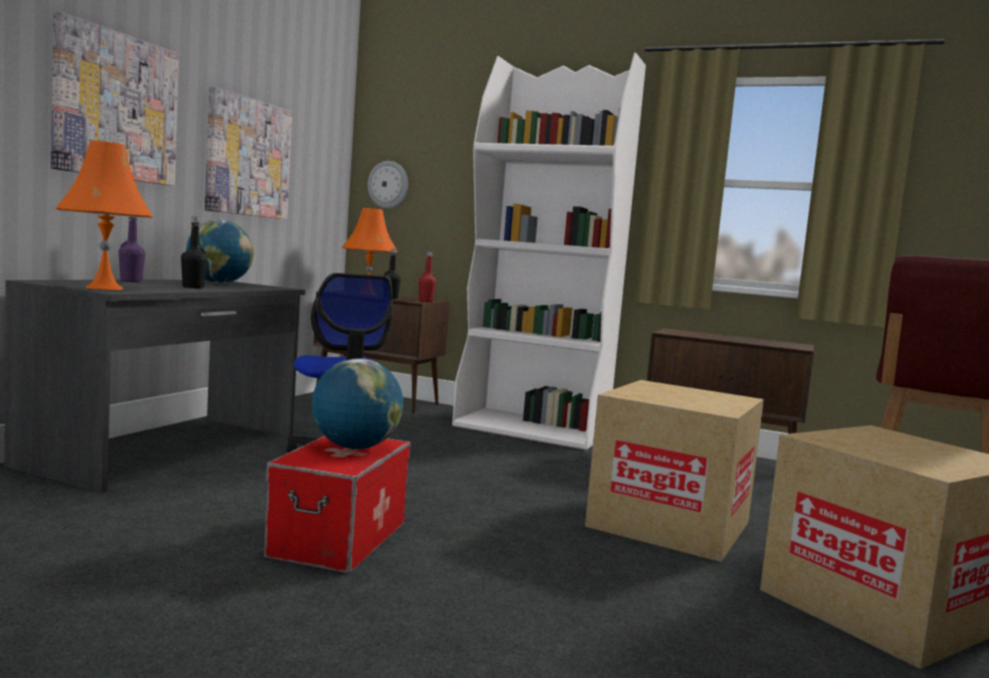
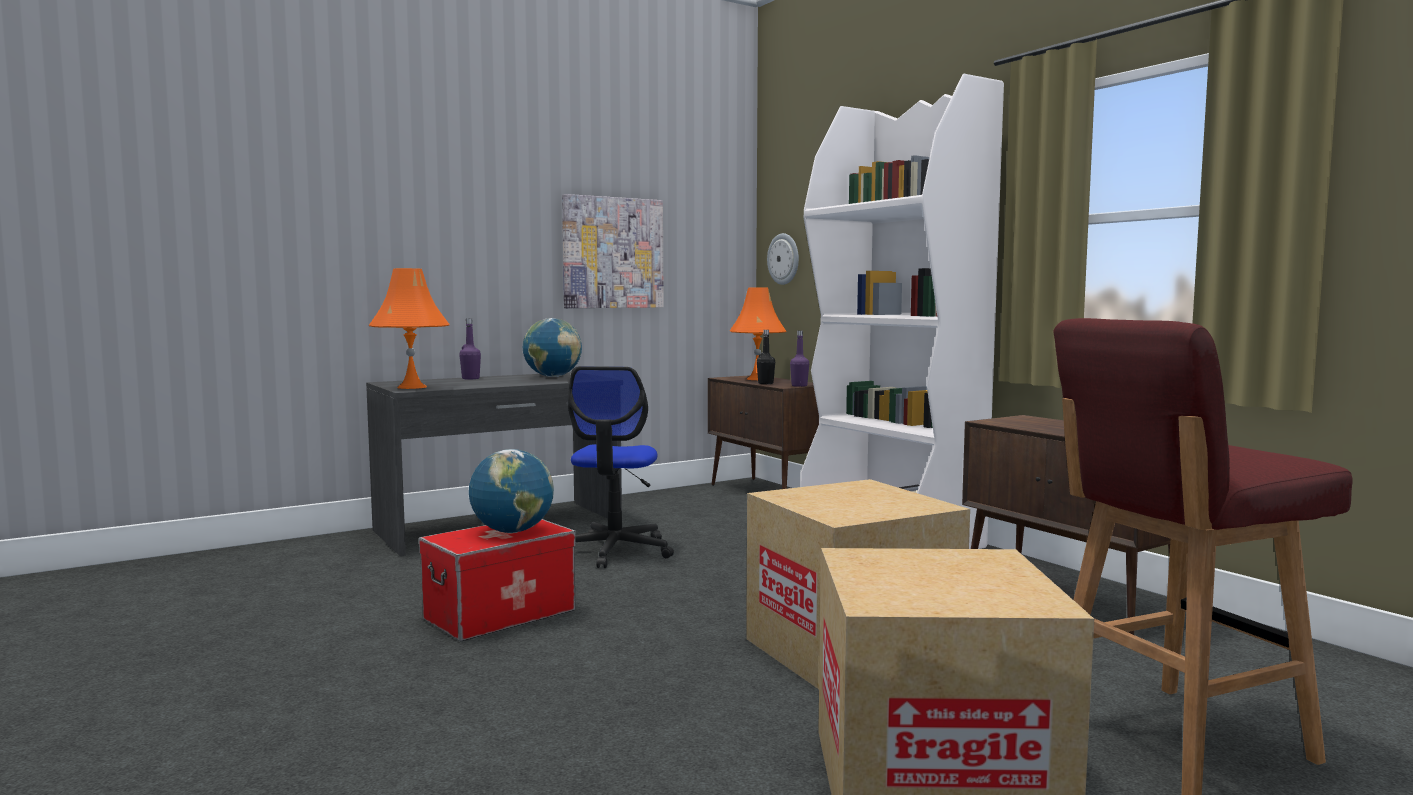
camera: 35 degrees right, 0 degrees up
(116, 106) = (464, 229): picture -> none
(193, 287) = (502, 383): black bottle -> none
(426, 301) = (799, 385): red bottle -> purple bottle

